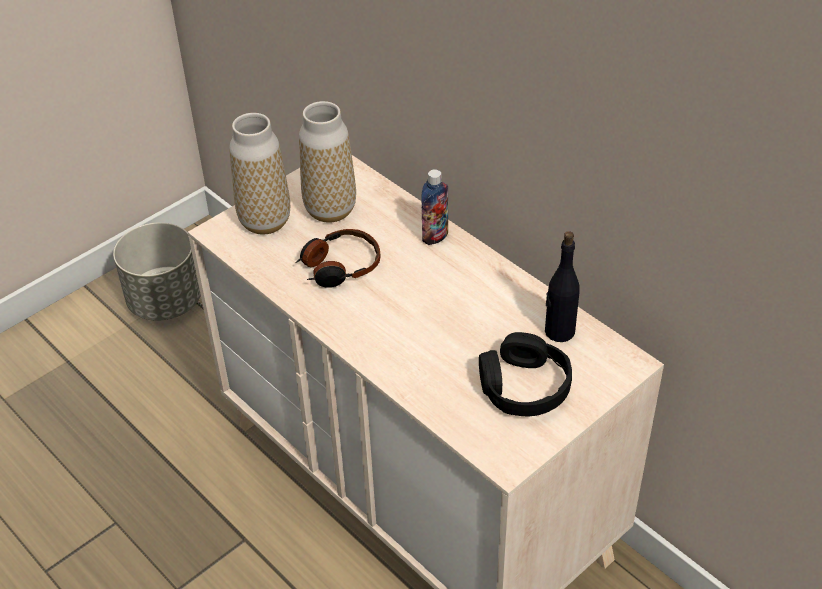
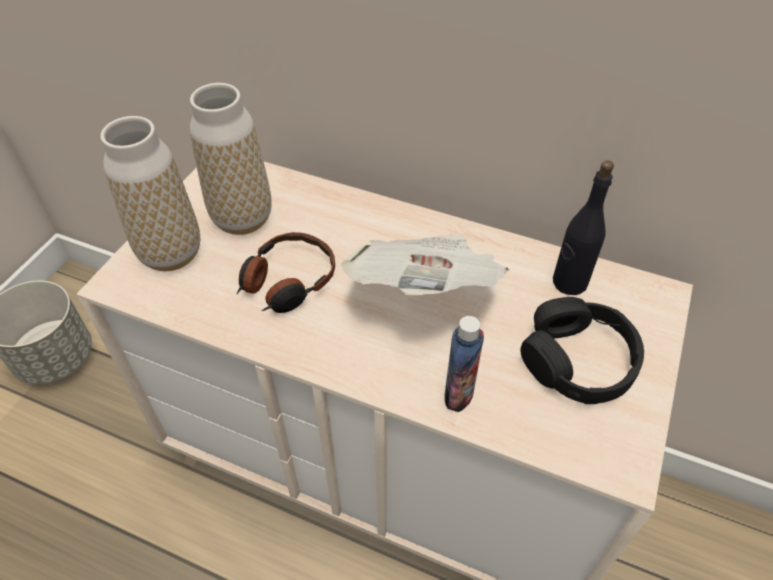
camera: 25 degrees left, 5 degrees up
(435, 236) = (375, 216): bottle -> bottle (459, 393)
(440, 302) = (425, 289): none -> newspaper

